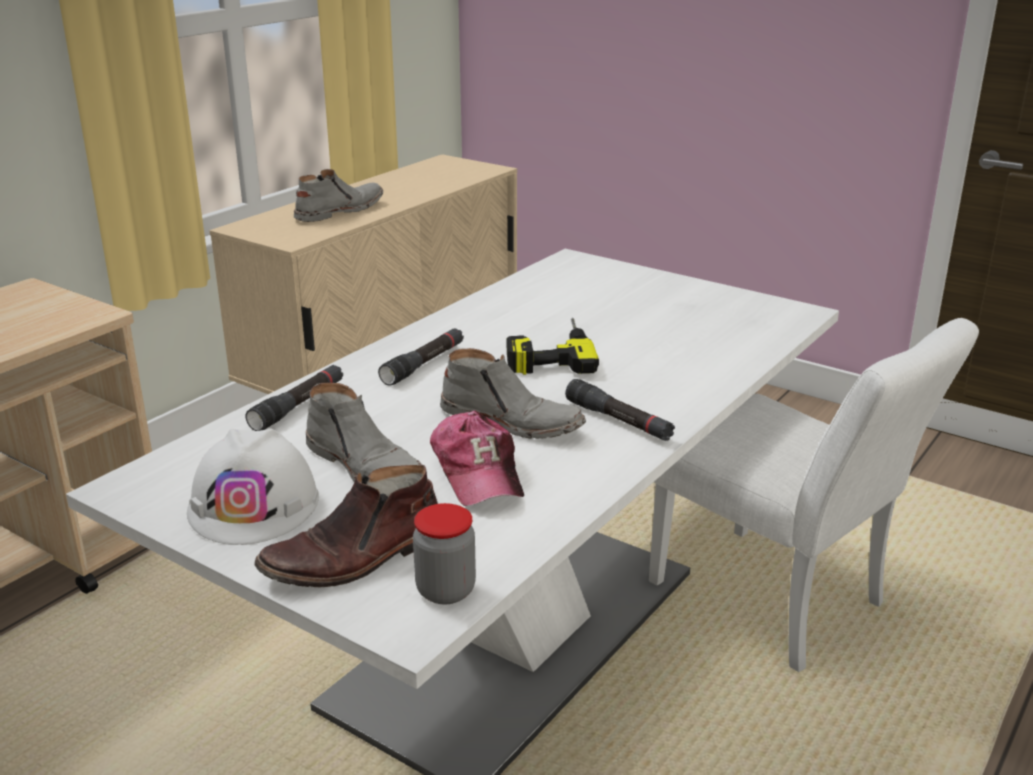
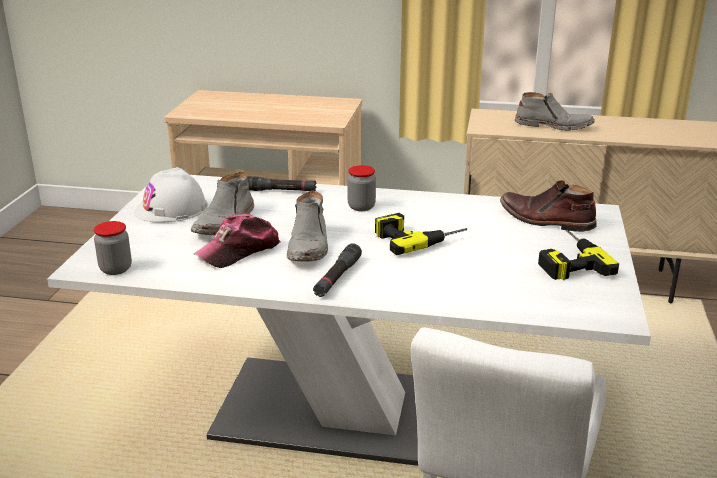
camera: 65 degrees right, 0 degrees up
(355, 558) = (135, 242): brown boot -> brown boot (545, 220)
(424, 364) = (361, 207): black flashlight -> jar
(670, 300) = (566, 260): none -> power drill

